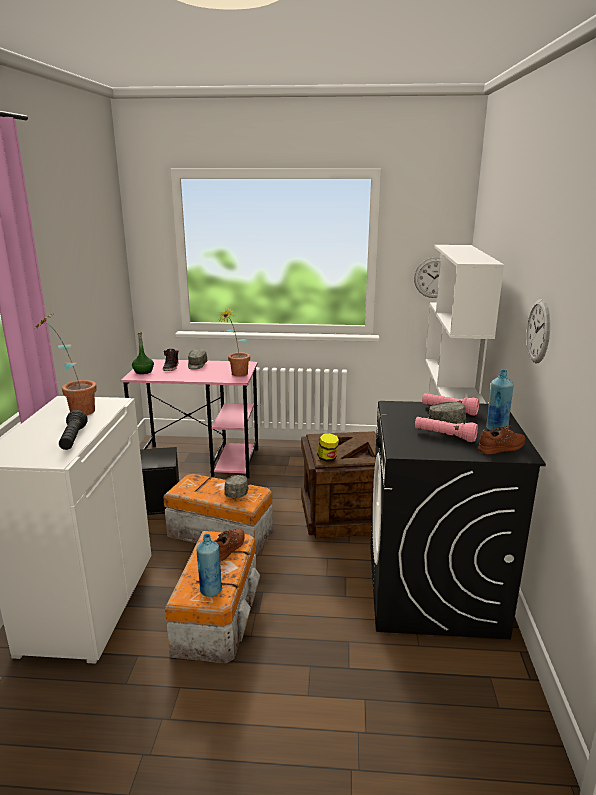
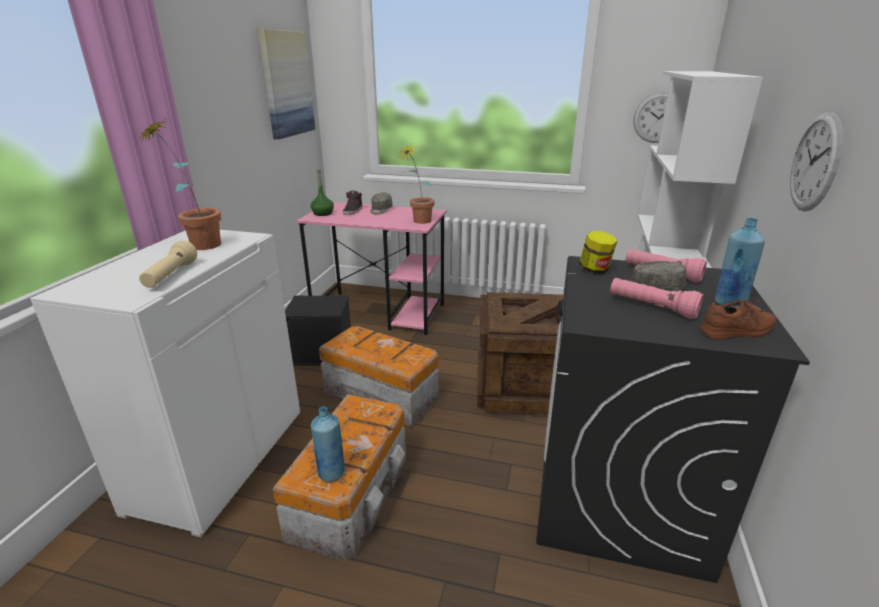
camera: 10 degrees right, 5 degrees up
(73, 439) = (171, 276): black flashlight -> beige flashlight
(107, 256) = (286, 84): none -> picture
(230, 547) = (370, 418): brown shoe -> none
(237, 492) = (399, 351): grey cap -> none
(327, 458) = (504, 322): jar -> jar (595, 270)

